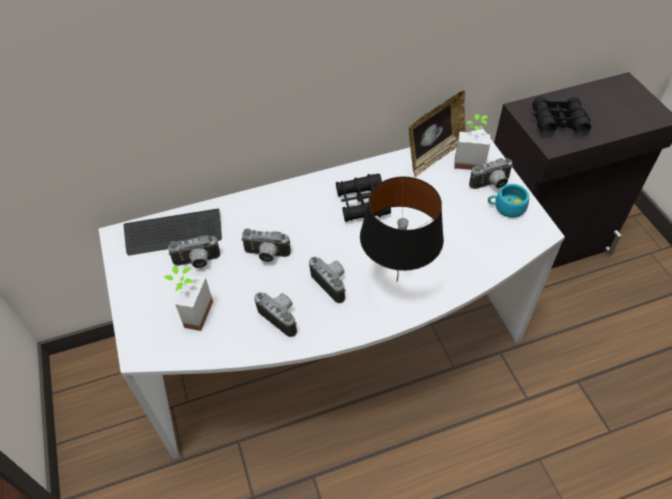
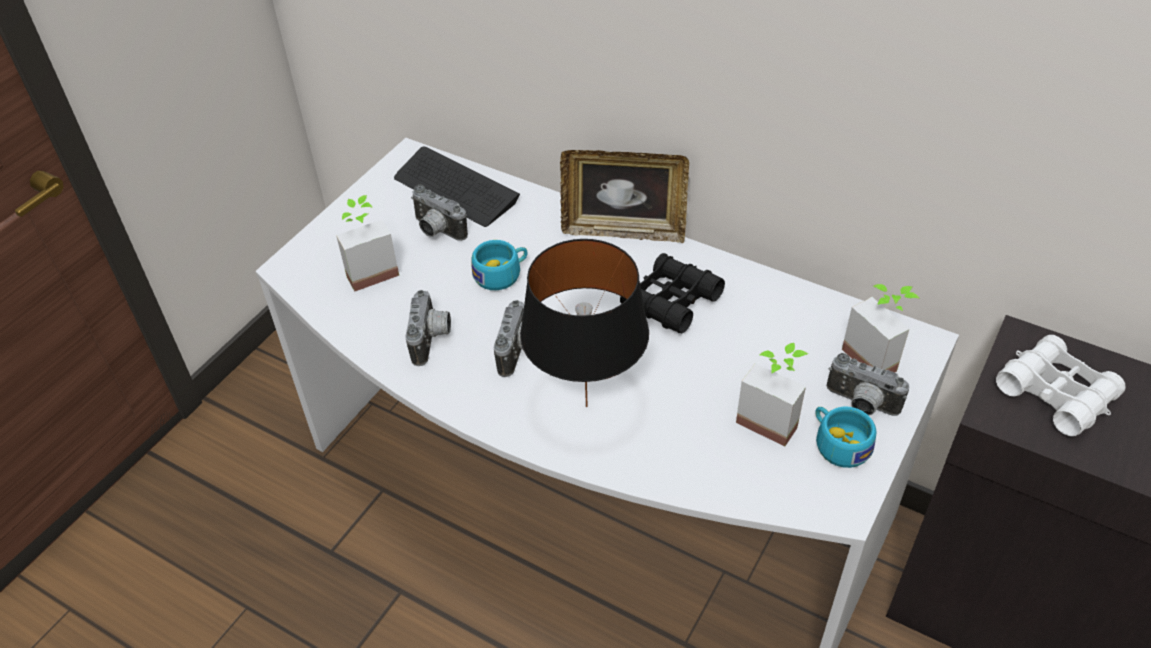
camera: 50 degrees right, 5 degrees down
(266, 255) = (502, 274): camera -> turquoise cup
(434, 155) = (838, 317): picture frame -> picture frame (623, 230)
(470, 218) = (771, 417): none -> potted plant
(558, 122) = (1055, 393): black binoculars -> white binoculars

